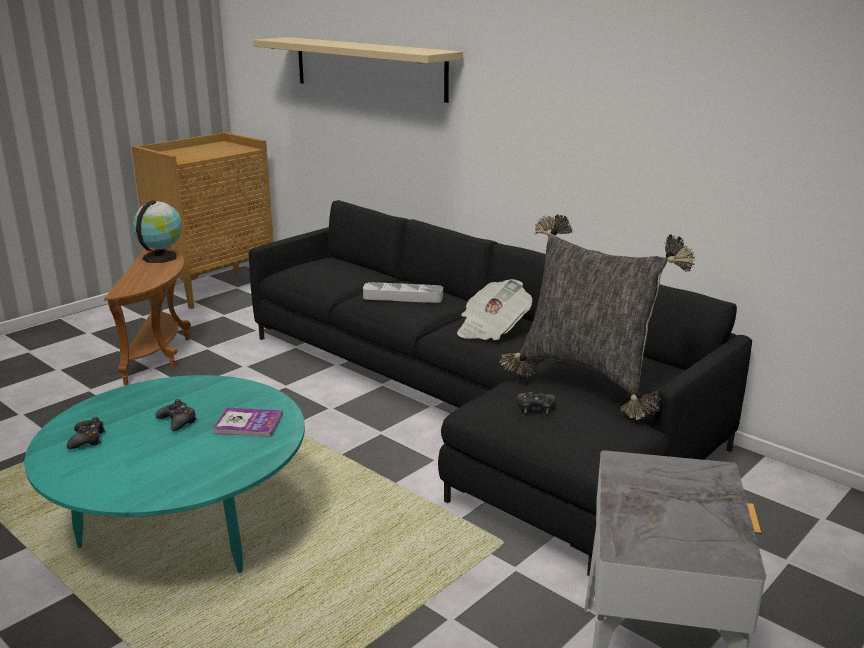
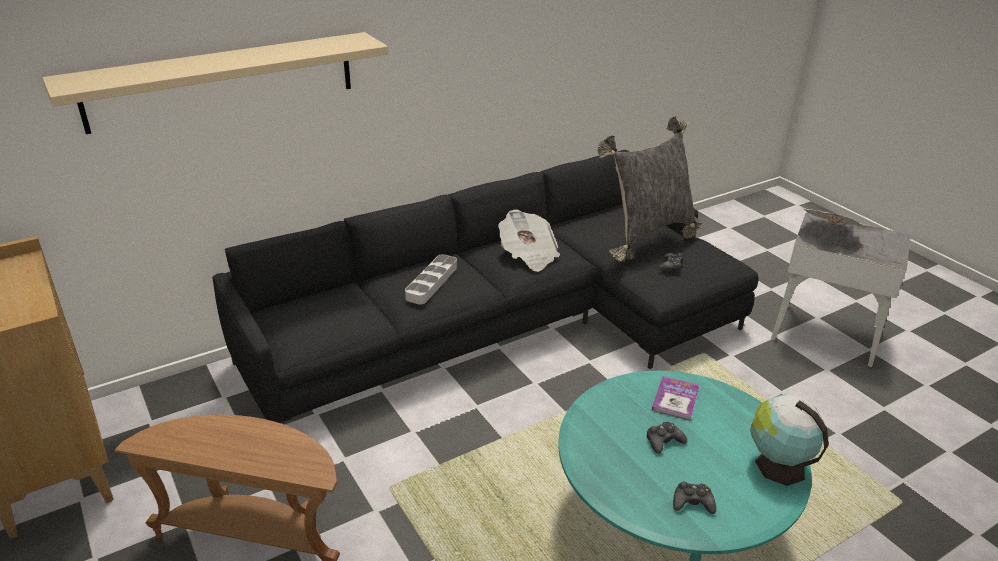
camera: 75 degrees left, 10 degrees up
(161, 257) = (192, 435): globe -> globe (777, 465)
(672, 482) = (829, 233): none -> newspaper

